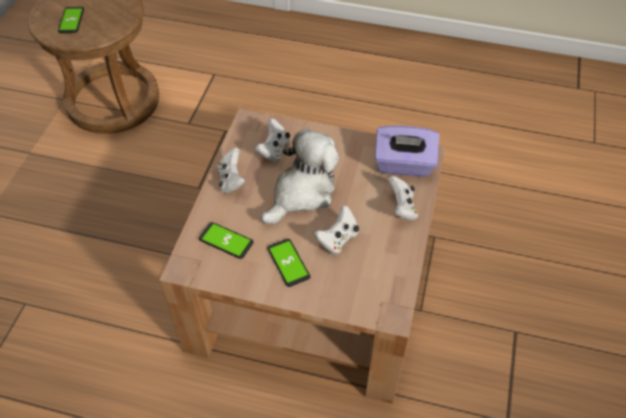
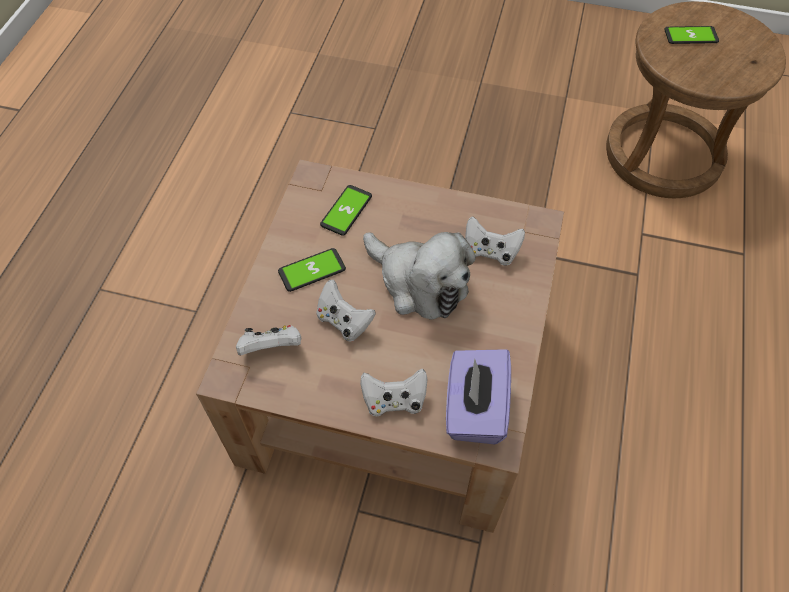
camera: 90 degrees right, 5 degrees up
(231, 180) = (437, 210): white game controller -> white game controller (271, 348)

